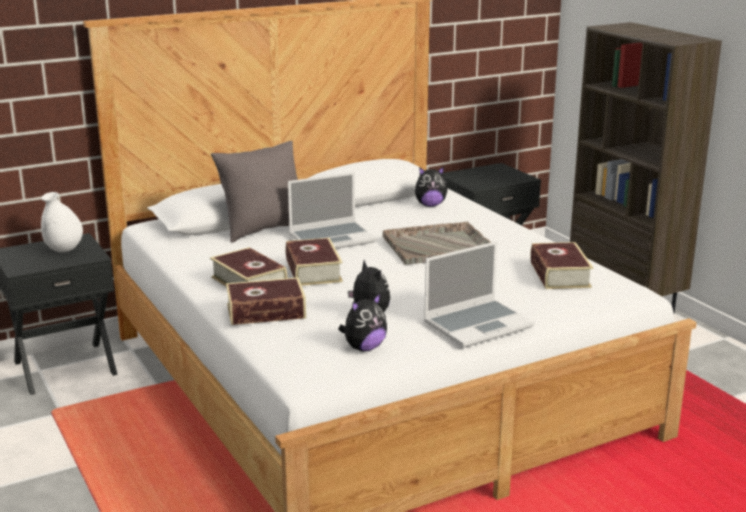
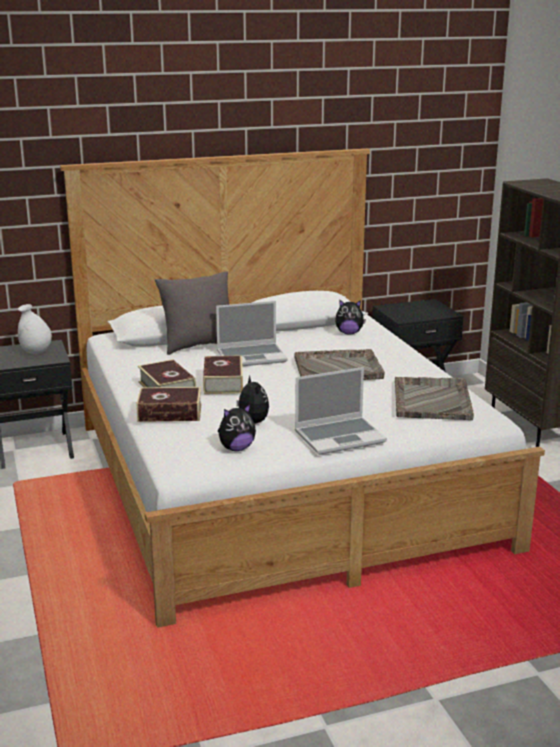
camera: 10 degrees right, 0 degrees up
(559, 274) = (432, 400): book -> grey tray

